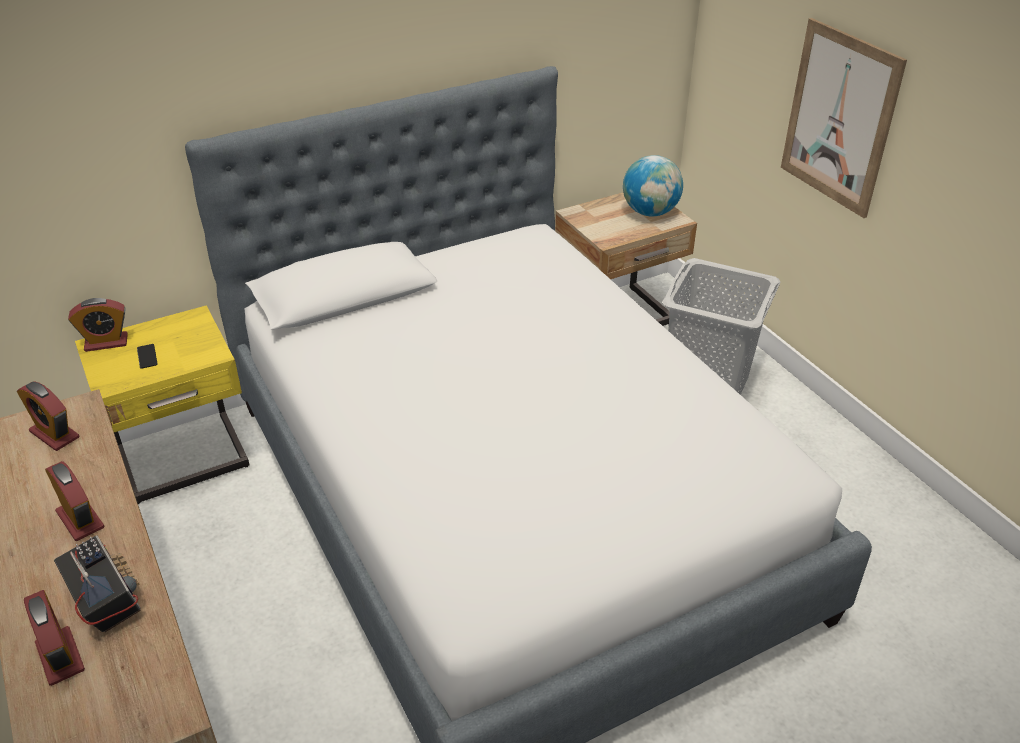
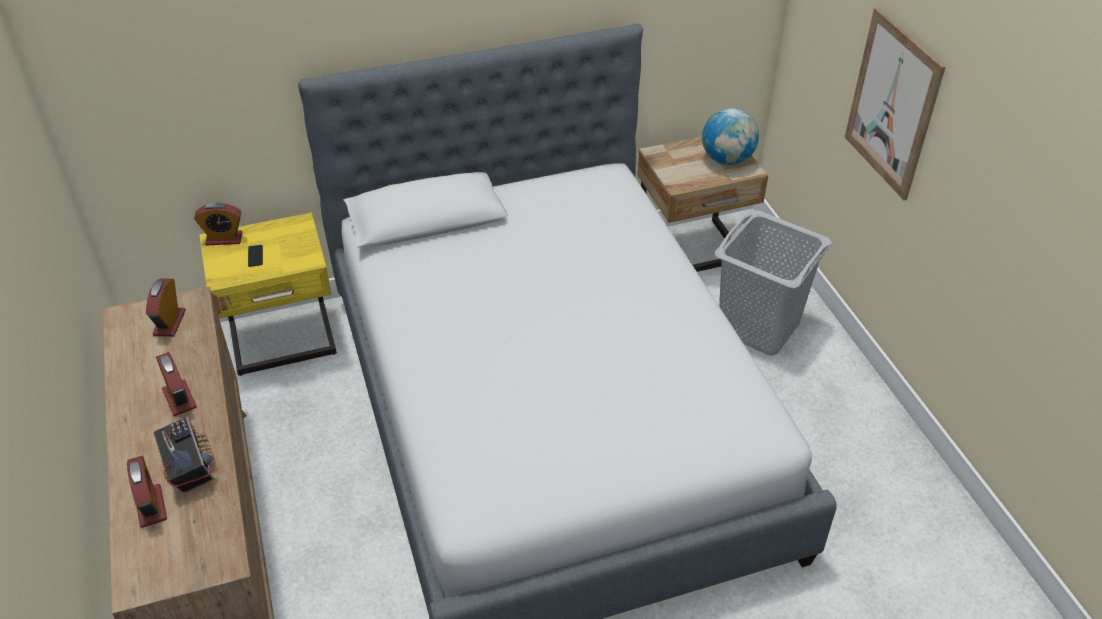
camera: 10 degrees right, 5 degrees up
(54, 434) = (169, 323): alarm clock -> alarm clock turned 45 degrees clockwise

